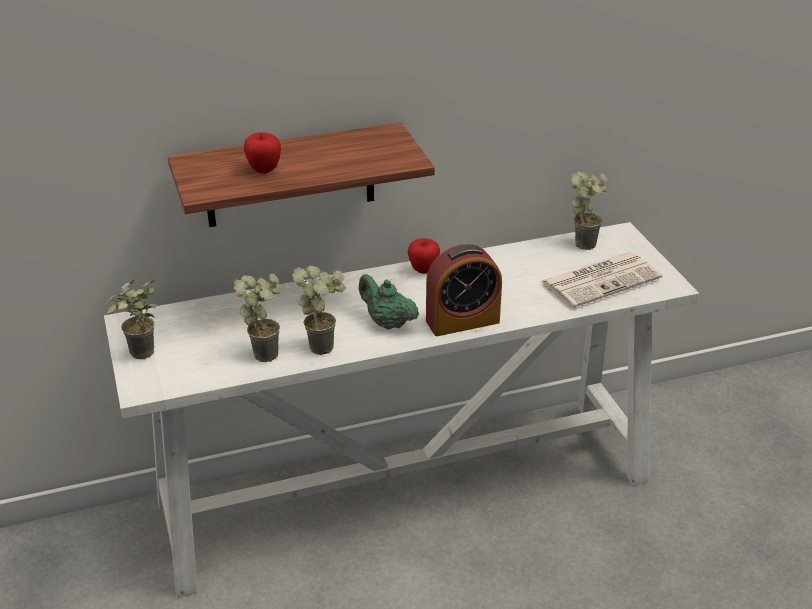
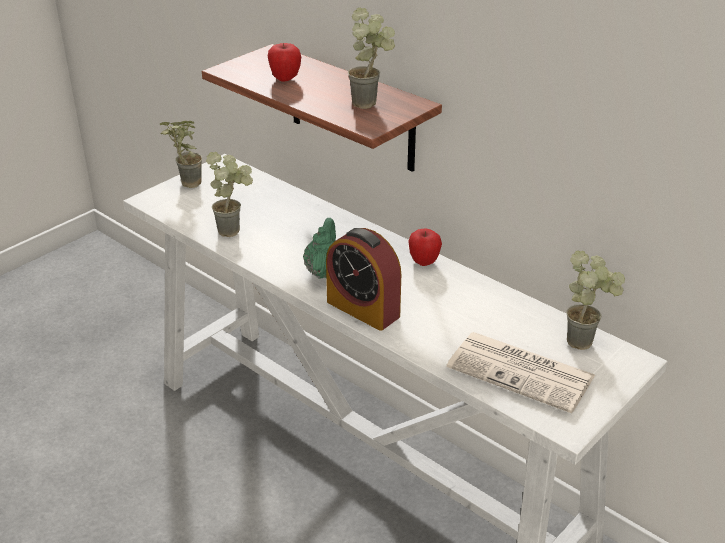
camera: 60 degrees right, 0 degrees up
(324, 344) = (266, 252): potted plant -> potted plant (371, 104)

